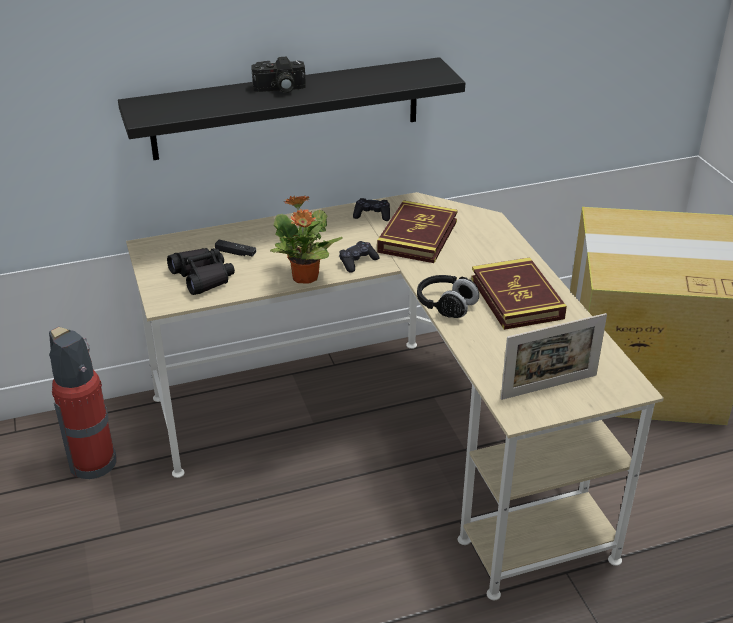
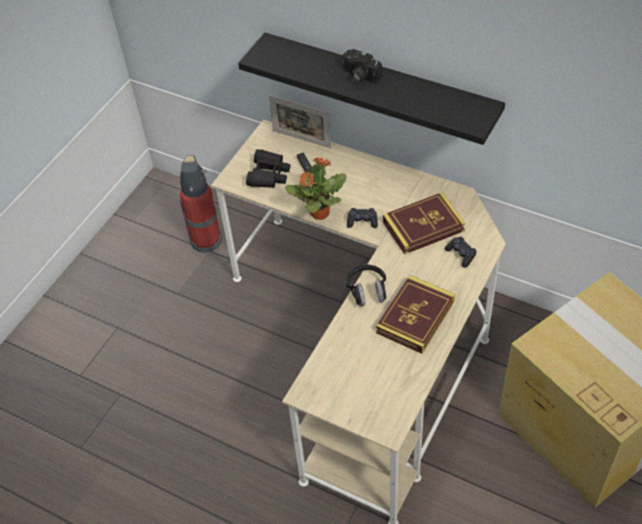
camera: 50 degrees right, 15 degrees up
(372, 215) = (419, 190): black game controller -> black game controller (461, 254)
(549, 387) = (344, 390): picture frame -> picture frame (302, 139)

